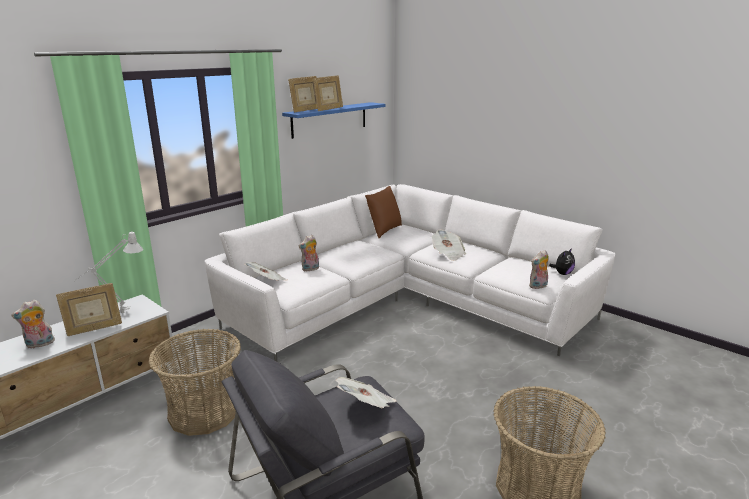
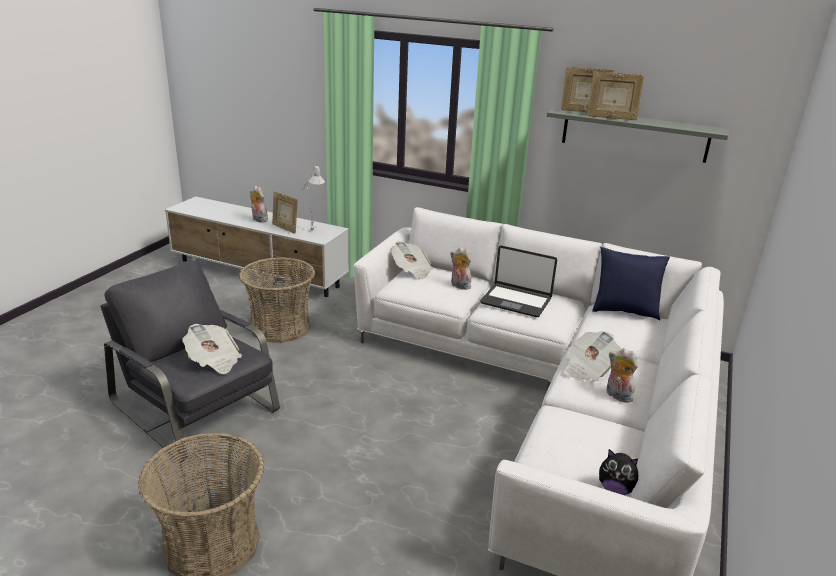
camera: 70 degrees right, 5 degrees up
(330, 119) = (634, 134): blue shelf -> grey shelf
(350, 255) = (516, 301): none -> laptop
(384, 231) = (624, 311): brown pillow -> blue pillow
(538, 286) = (537, 460): plush toy -> plush toy (617, 396)

